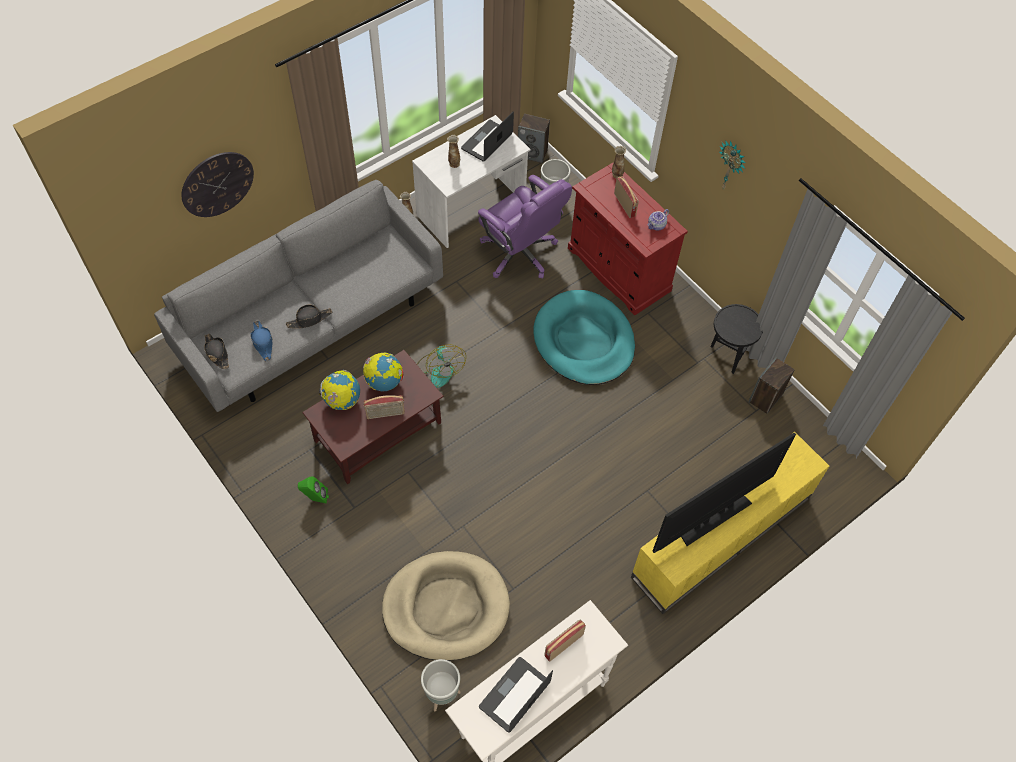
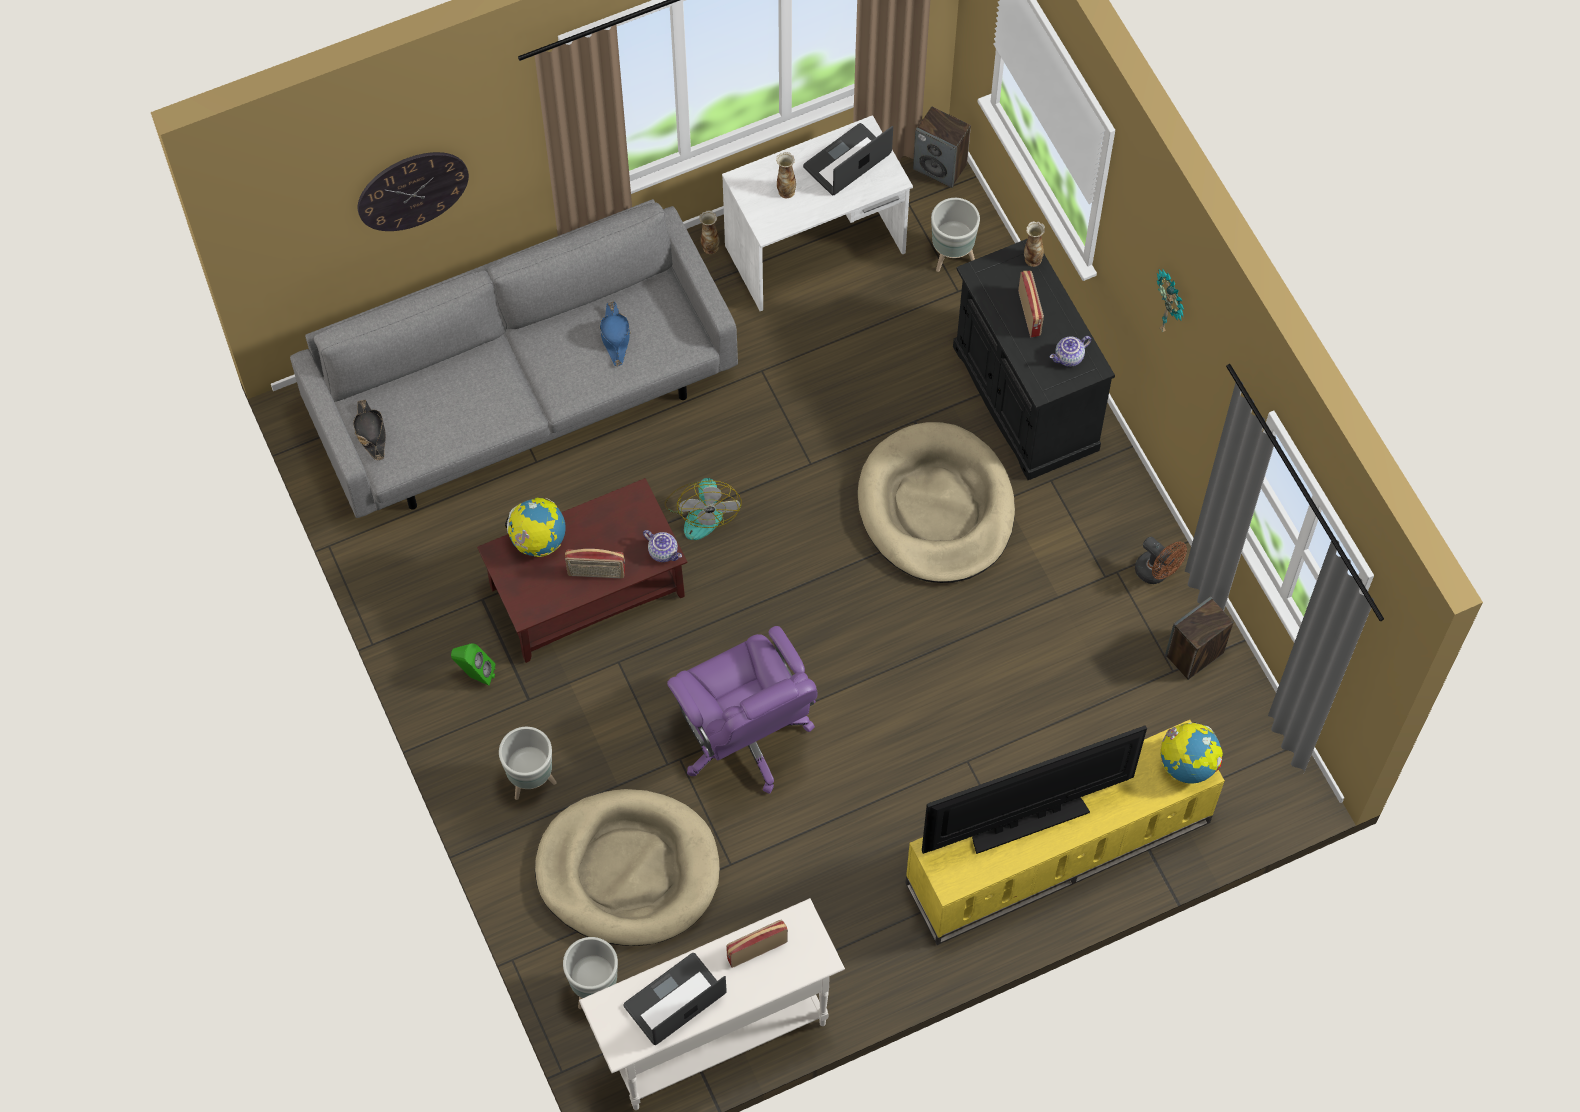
camera: 15 degrees right, 5 degrees up
(262, 343) = (440, 428): blue hat -> blue hat (615, 336)
(309, 319) = (515, 404): black hat -> none
(367, 560) = (531, 780): none -> grey planter
(384, 382) = (605, 523): globe -> globe (1187, 764)
(426, 392) = (664, 551): none -> teapot
(520, 253) = (874, 342): purple office chair -> purple office chair (745, 736)
(584, 341) = (936, 507): turquoise dog bed -> beige dog bed
(618, 269) = (1024, 398): red cabinet -> black cabinet
(727, 354) = (1157, 572): black side table -> brown fan

